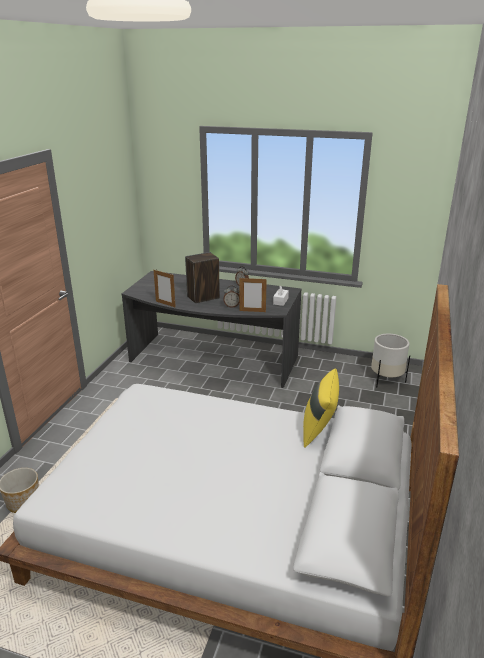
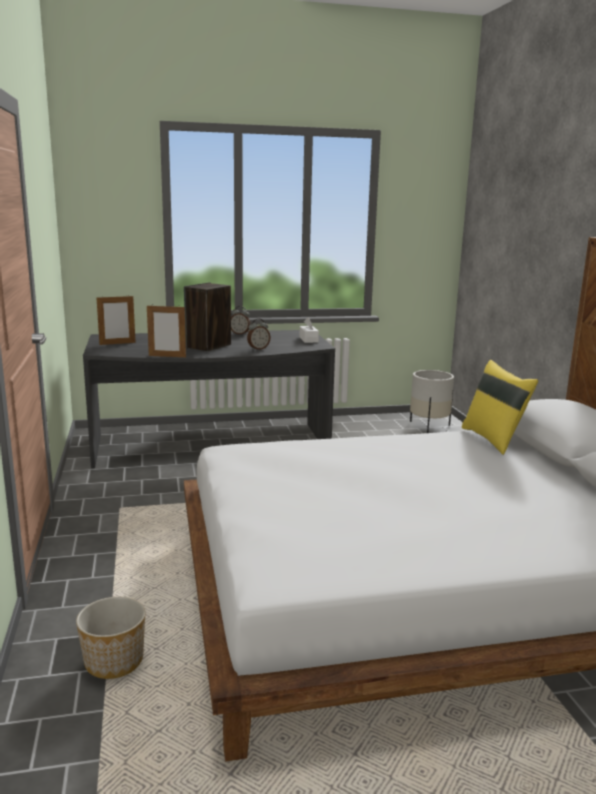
camera: 30 degrees left, 10 degrees down
(252, 311) = (291, 349): picture frame -> picture frame (117, 343)

